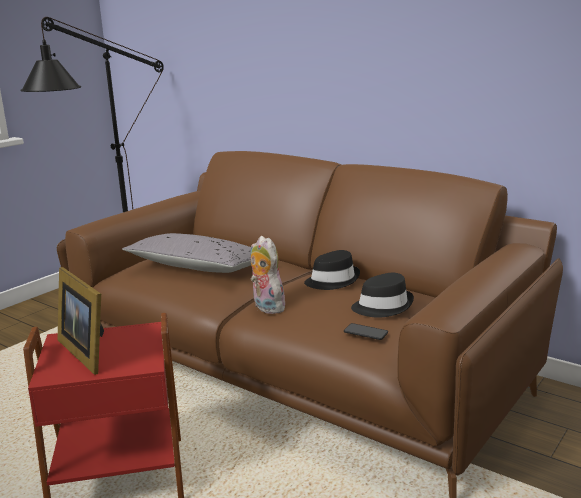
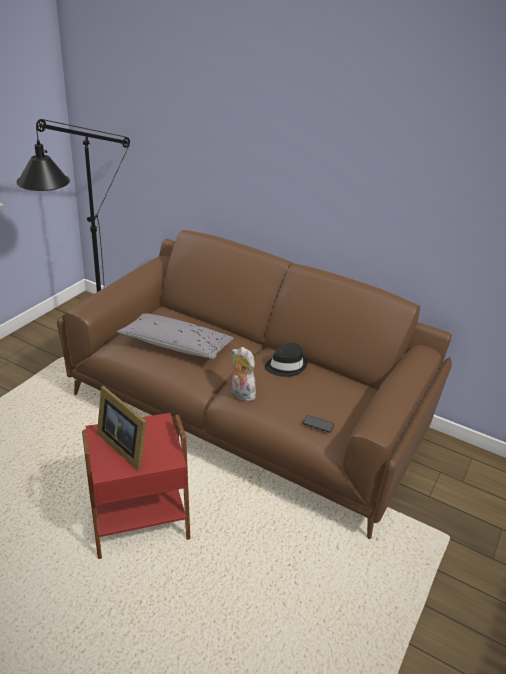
camera: 10 degrees left, 15 degrees up
(382, 306) = (327, 397): black hat -> none

